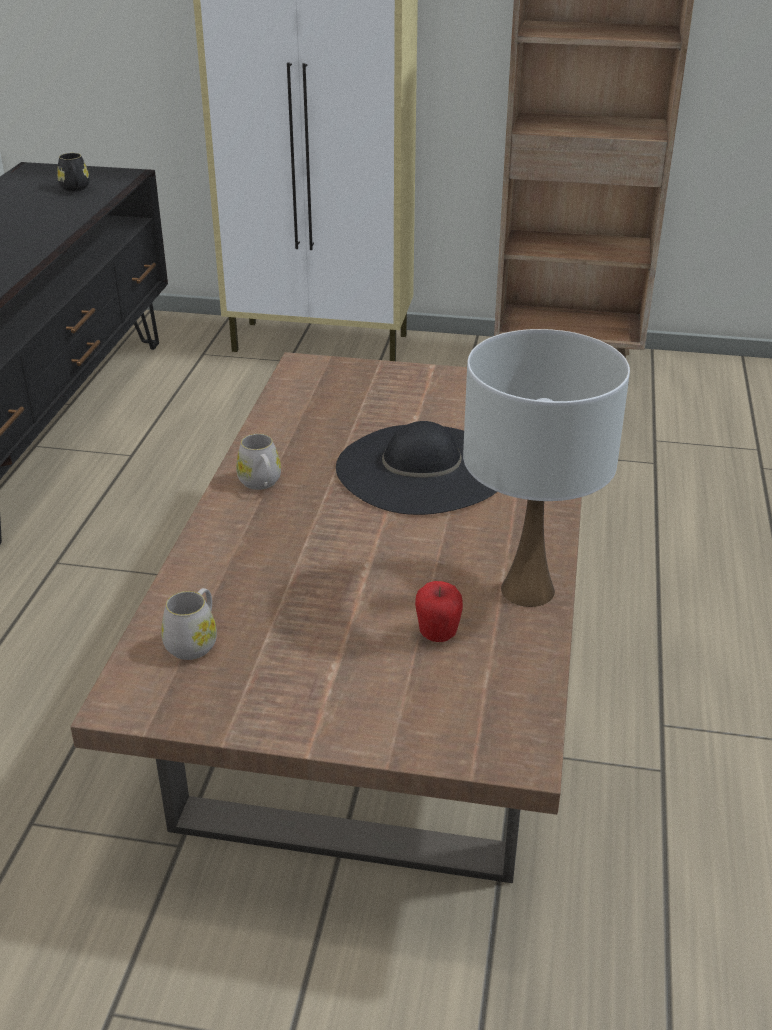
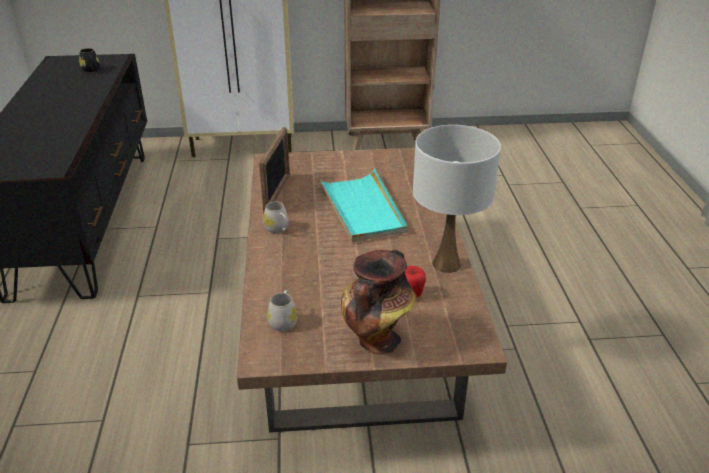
camera: 15 degrees left, 0 degrees up
(289, 424) = (277, 194): none -> picture frame
(338, 708) = (377, 341): none -> vase
(421, 468) = (362, 208): black hat -> turquoise tray

